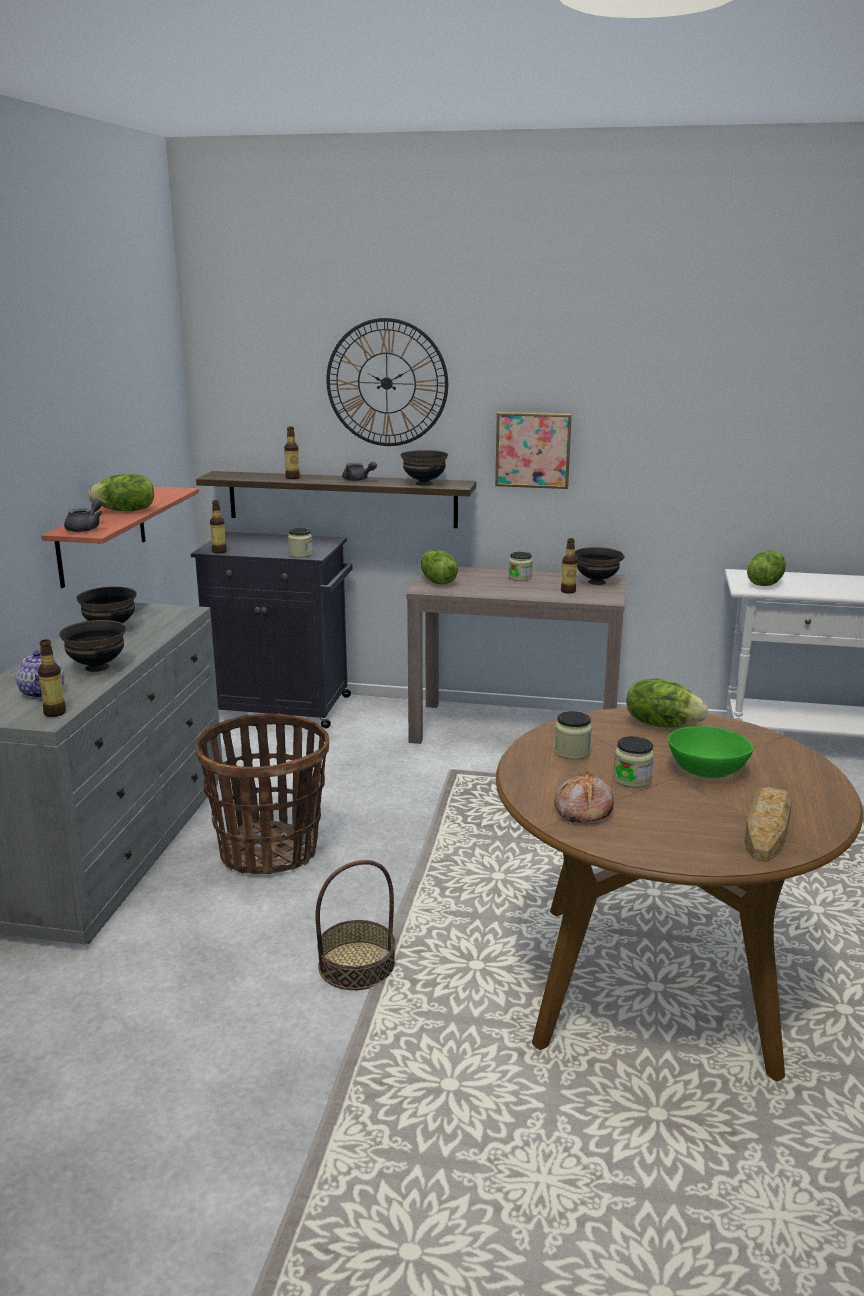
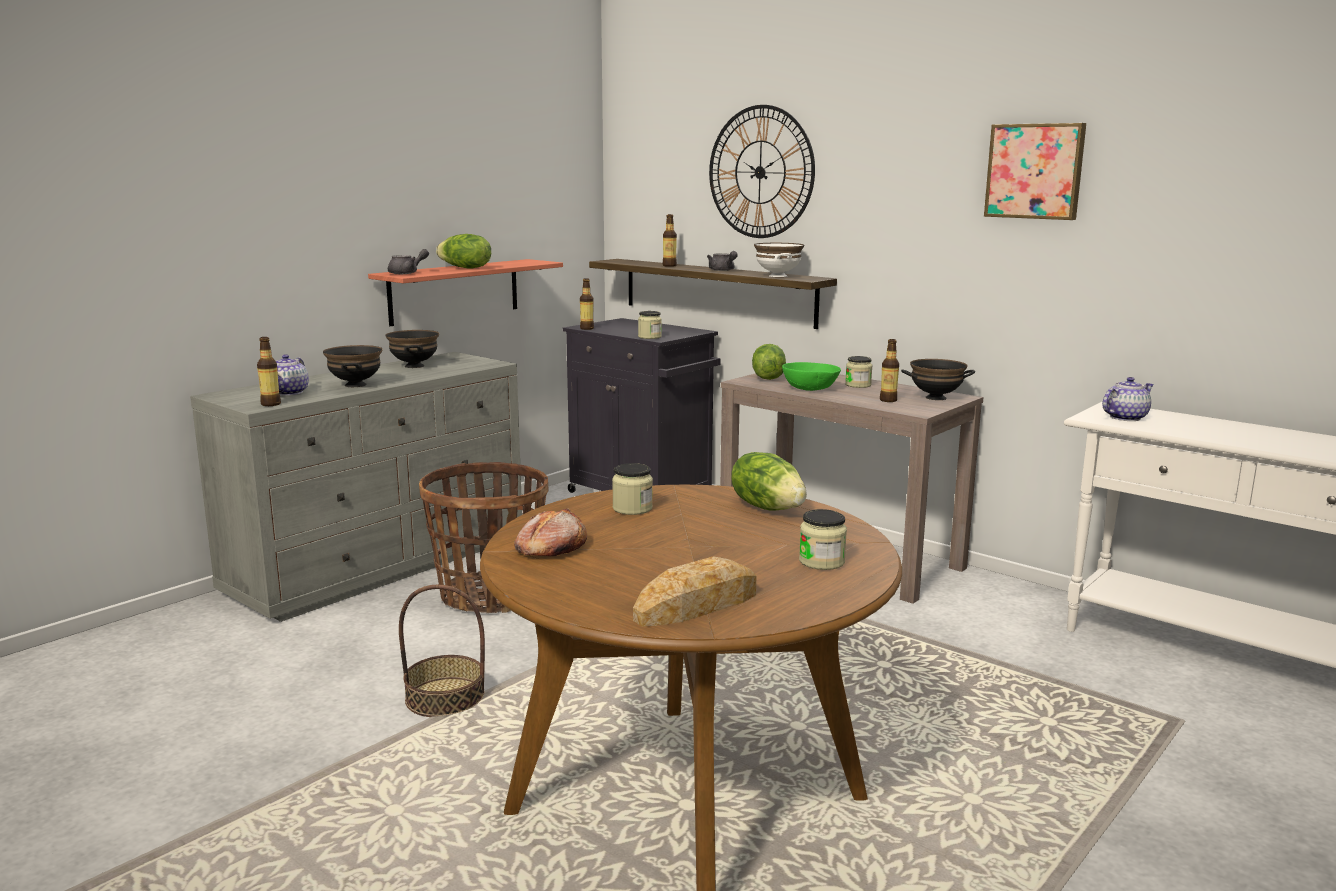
camera: 30 degrees right, 5 degrees down
(423, 483) = (777, 276): black bowl -> white bowl
(533, 449) = (893, 245): picture -> picture (1035, 171)
(632, 779) = (646, 538): jar -> jar (821, 561)
(706, 769) = (738, 548): green bowl -> green bowl (810, 388)
(764, 583) = (1124, 417): lettuce -> teapot

